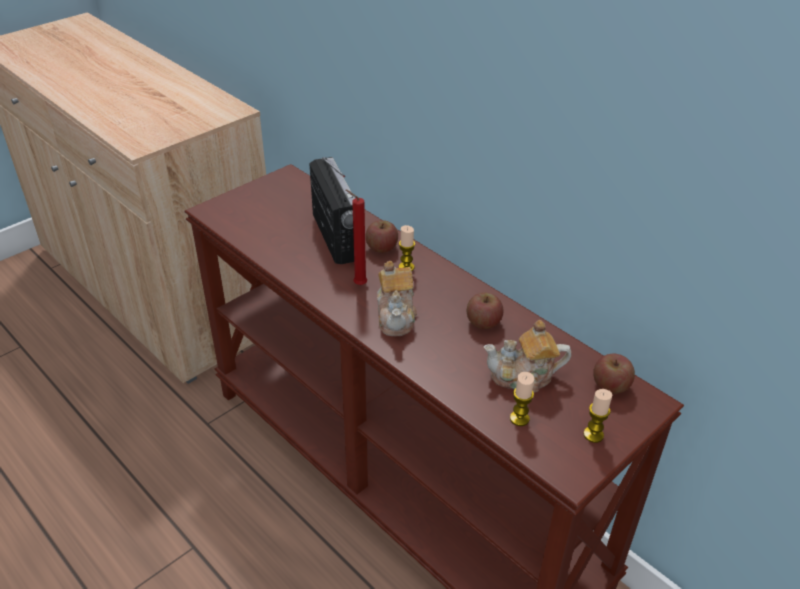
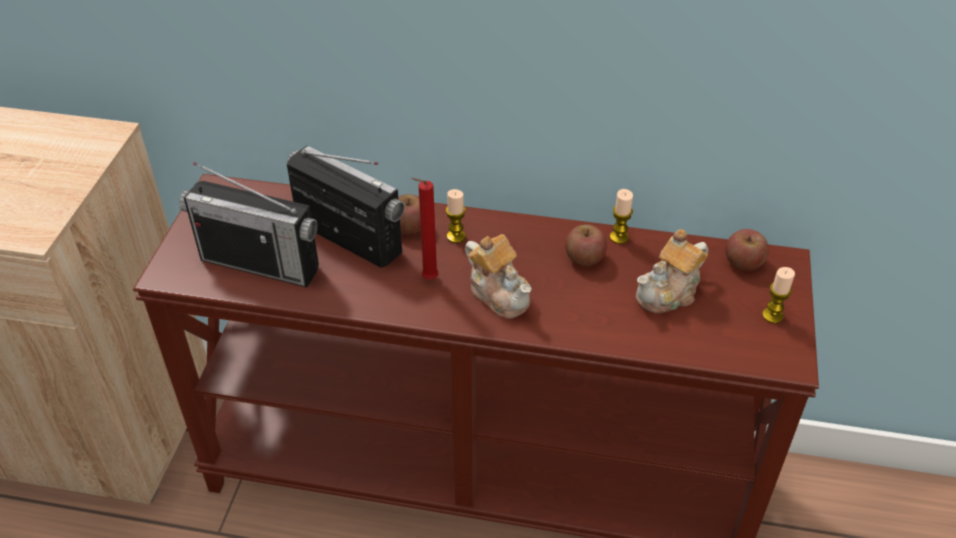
camera: 35 degrees left, 5 degrees up
(266, 228) = (260, 264): none -> radio
(519, 418) = (704, 335): candle -> candle (619, 237)

